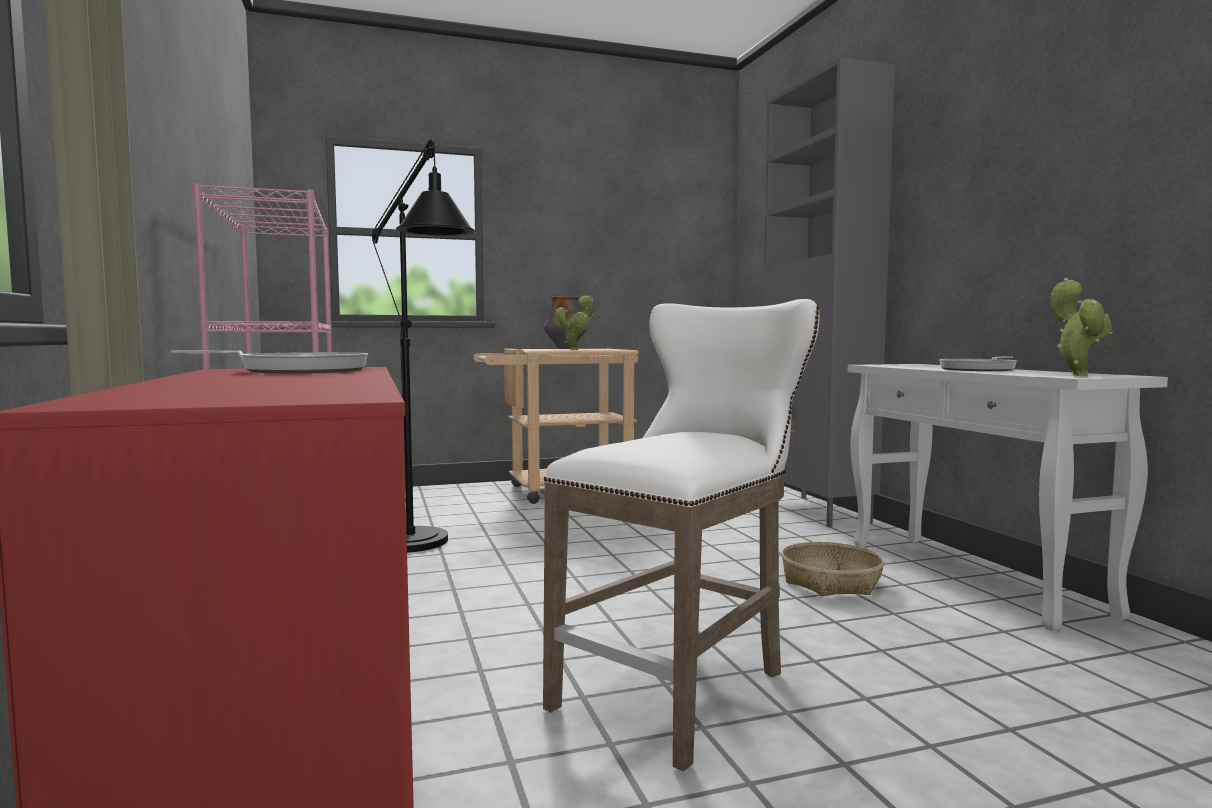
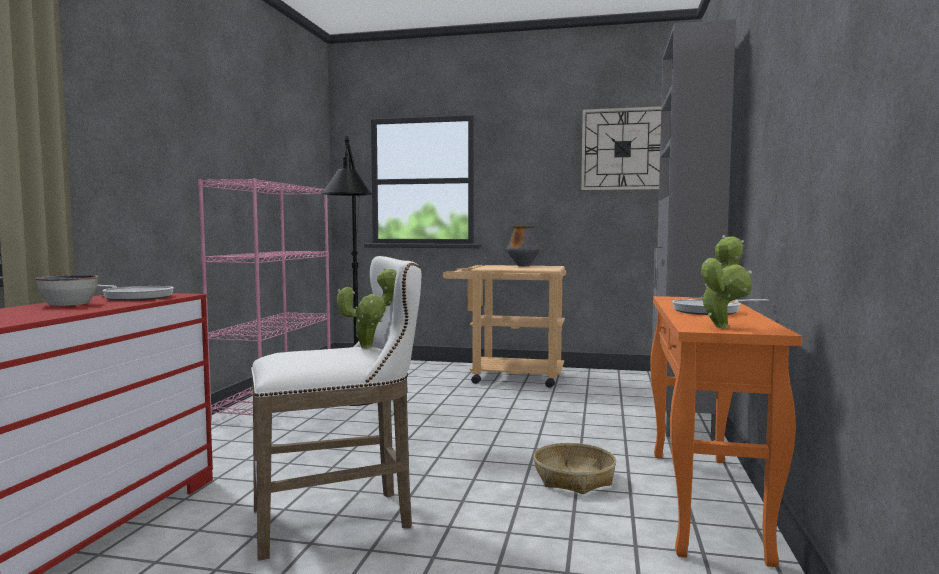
camera: 30 degrees right, 0 degrees up
(246, 377) = (69, 304): none -> bowl
(576, 349) = (514, 268): potted plant -> potted plant (370, 347)
(662, 210) = (622, 149): none -> wall clock
(973, 578) = (705, 501): white console table -> orange console table

